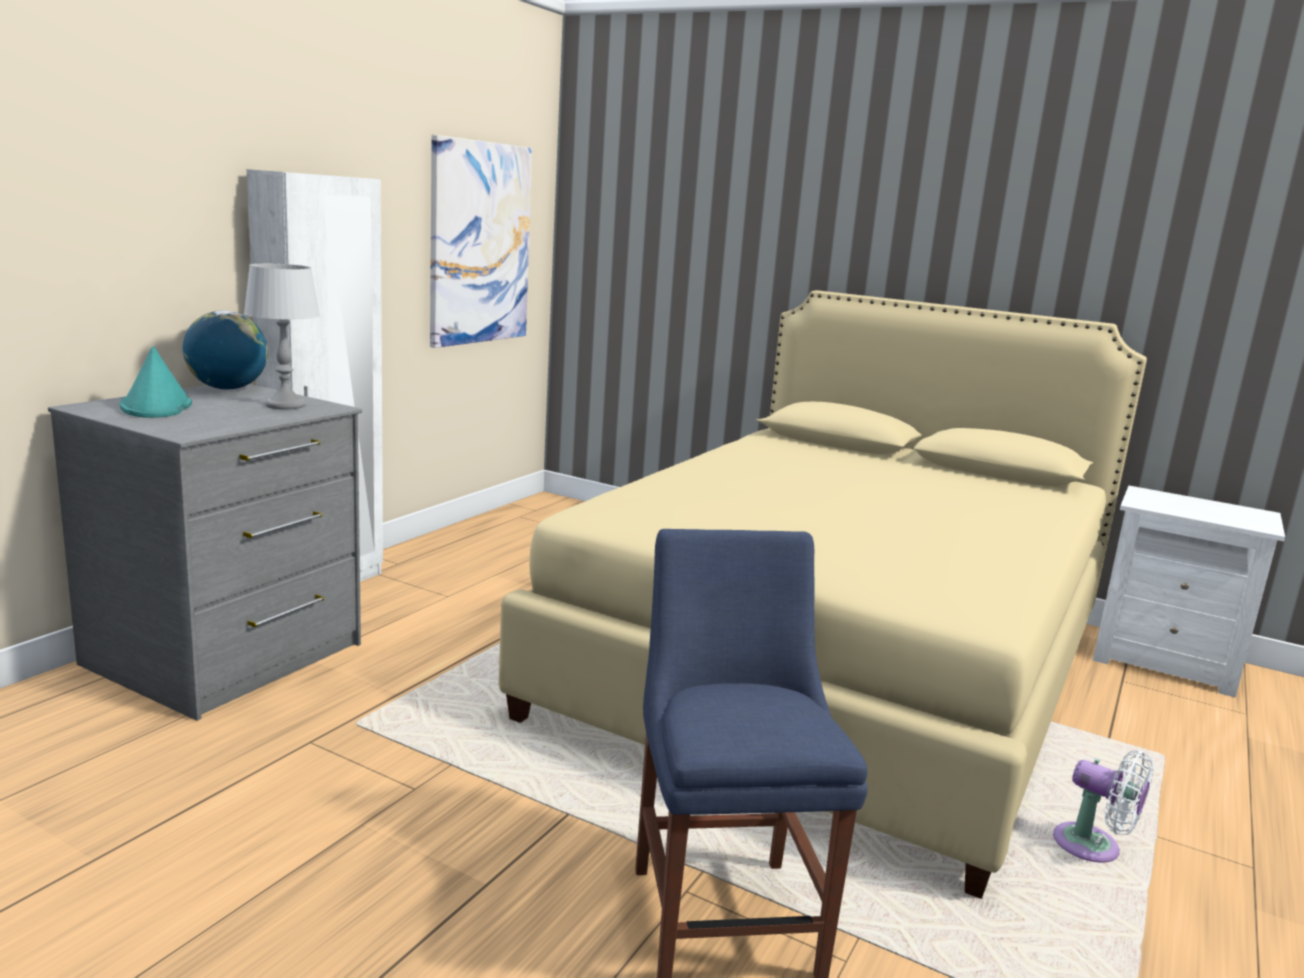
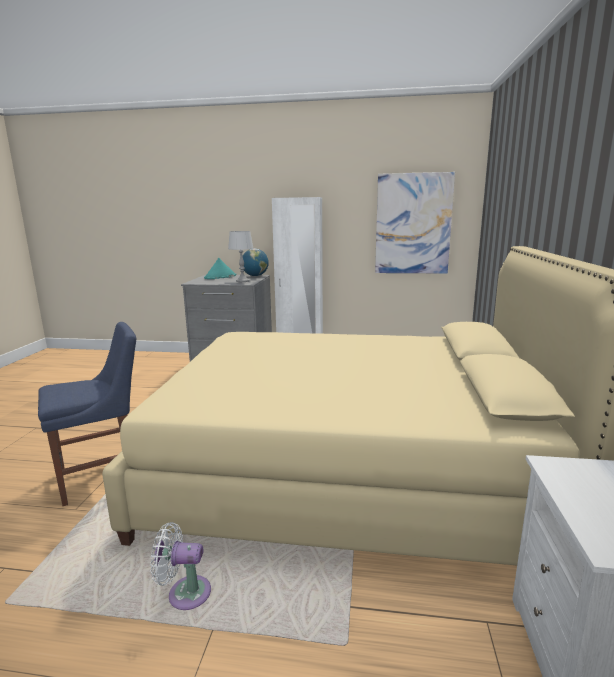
camera: 70 degrees right, 0 degrees up
(1093, 848) = (185, 593): white fan -> white fan turned 75 degrees clockwise

